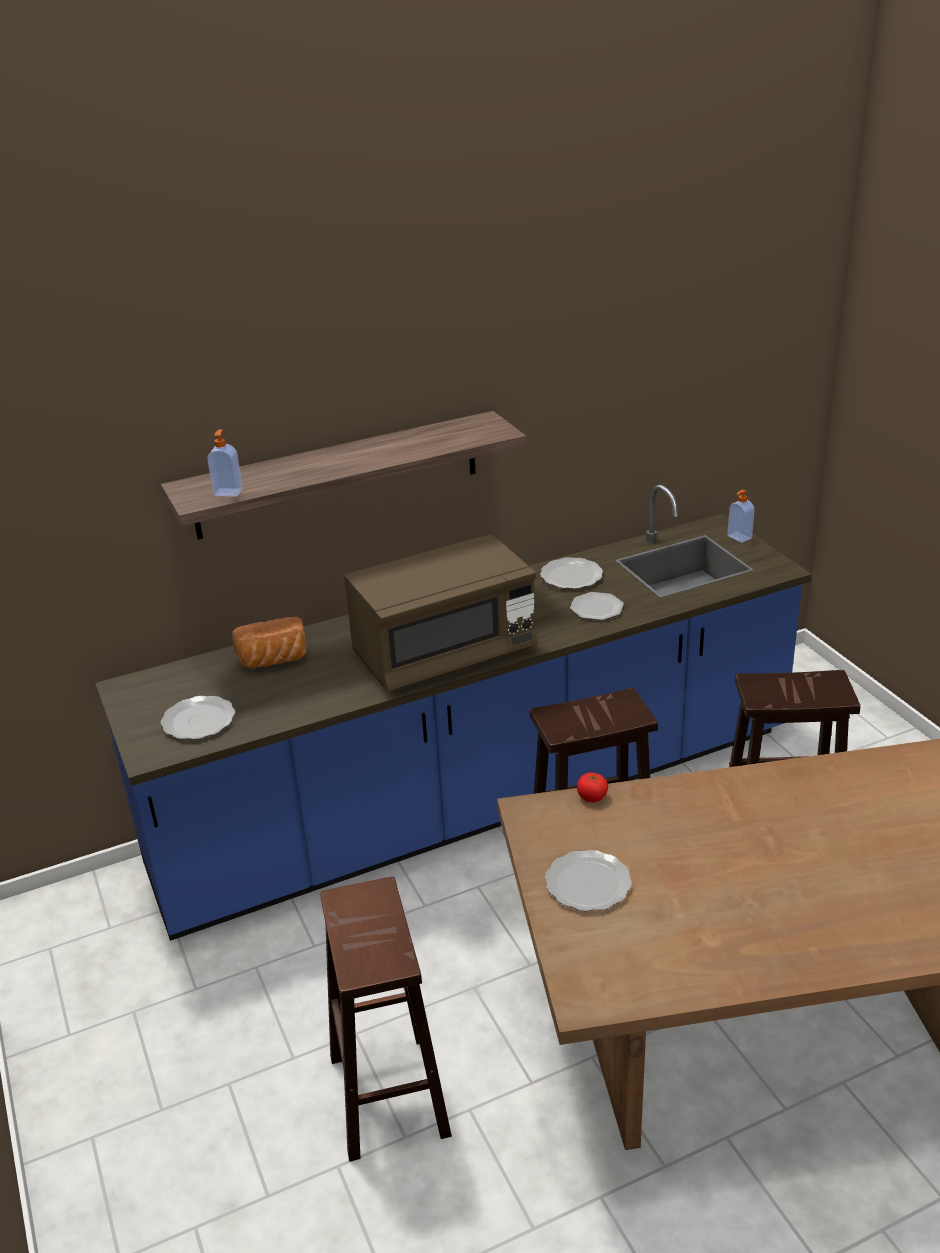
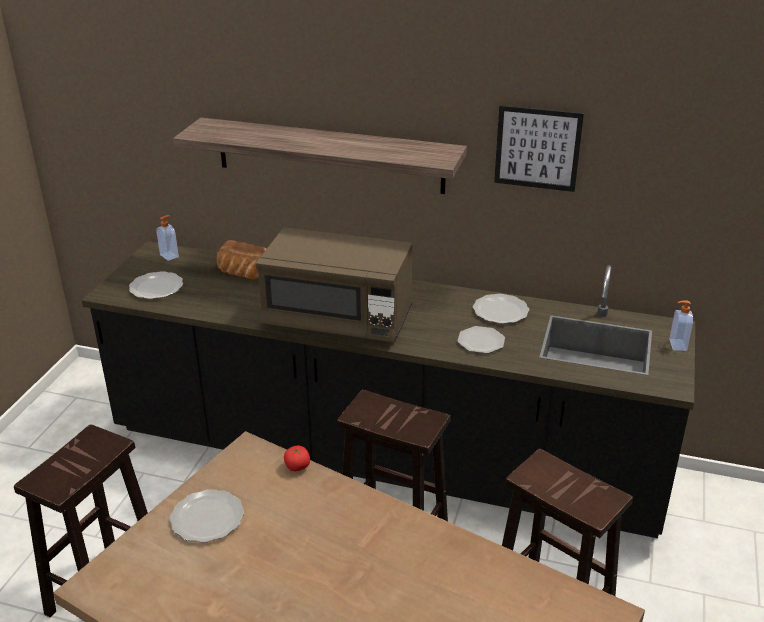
camera: 40 degrees right, 0 degrees up
(228, 492) = (219, 135): soap dispenser -> soap dispenser (170, 256)
(479, 802) = (382, 456): blue counter -> black counter
(564, 389) = (537, 148): none -> picture

